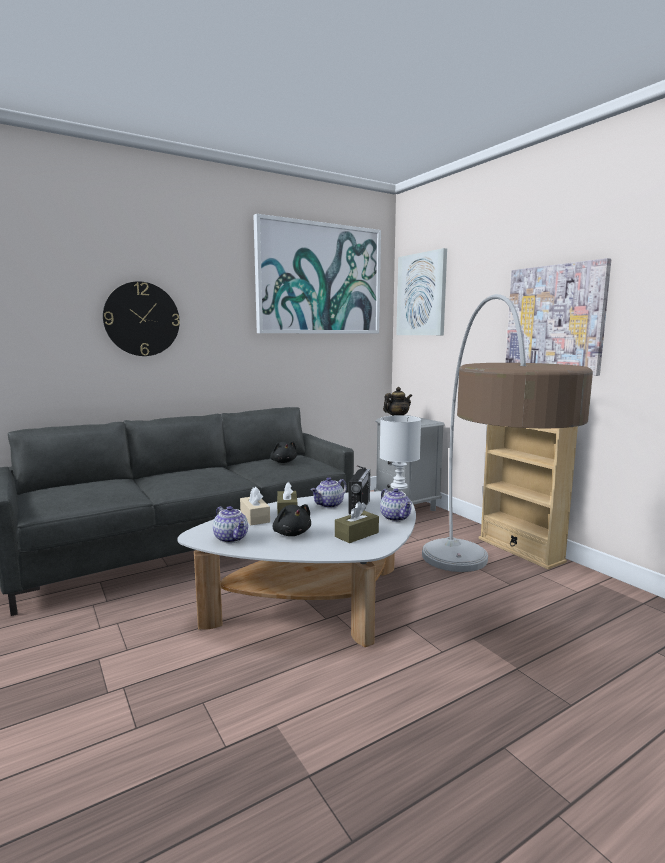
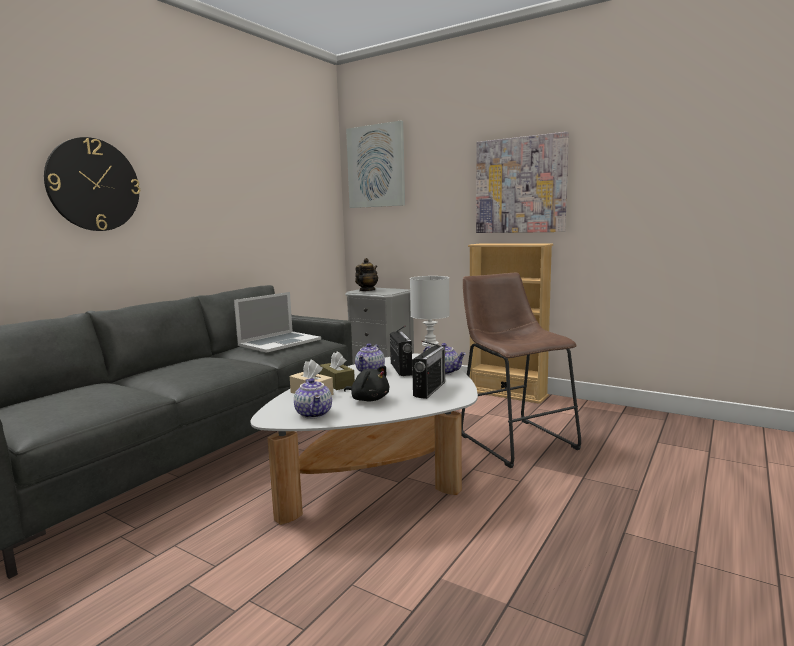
camera: 25 degrees left, 0 degrees up
(232, 538) = (314, 414): teapot -> teapot turned 45 degrees clockwise
(283, 462) = (279, 342): black plush toy -> laptop
(319, 279) = (277, 147): picture -> none
(356, 534) = (429, 389): brown tissue box -> radio
(479, 603) = (514, 439): floor lamp -> brown stool

